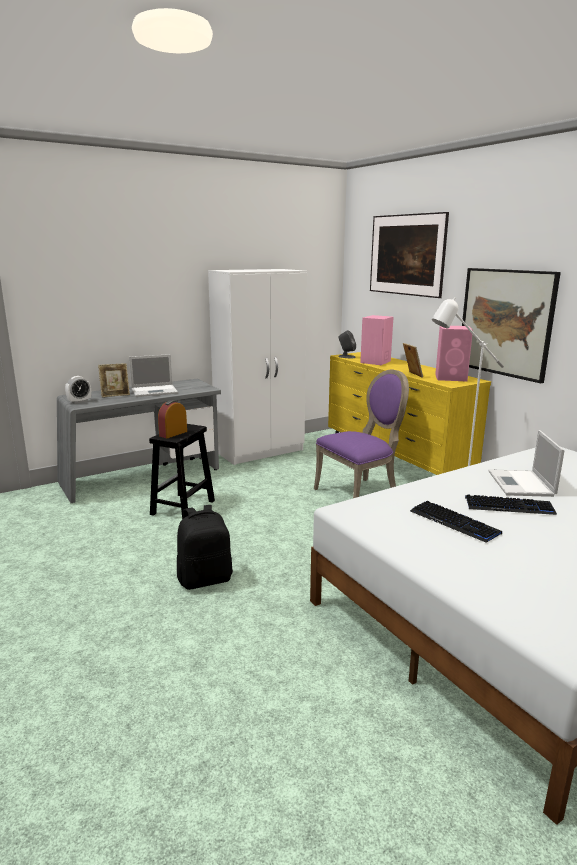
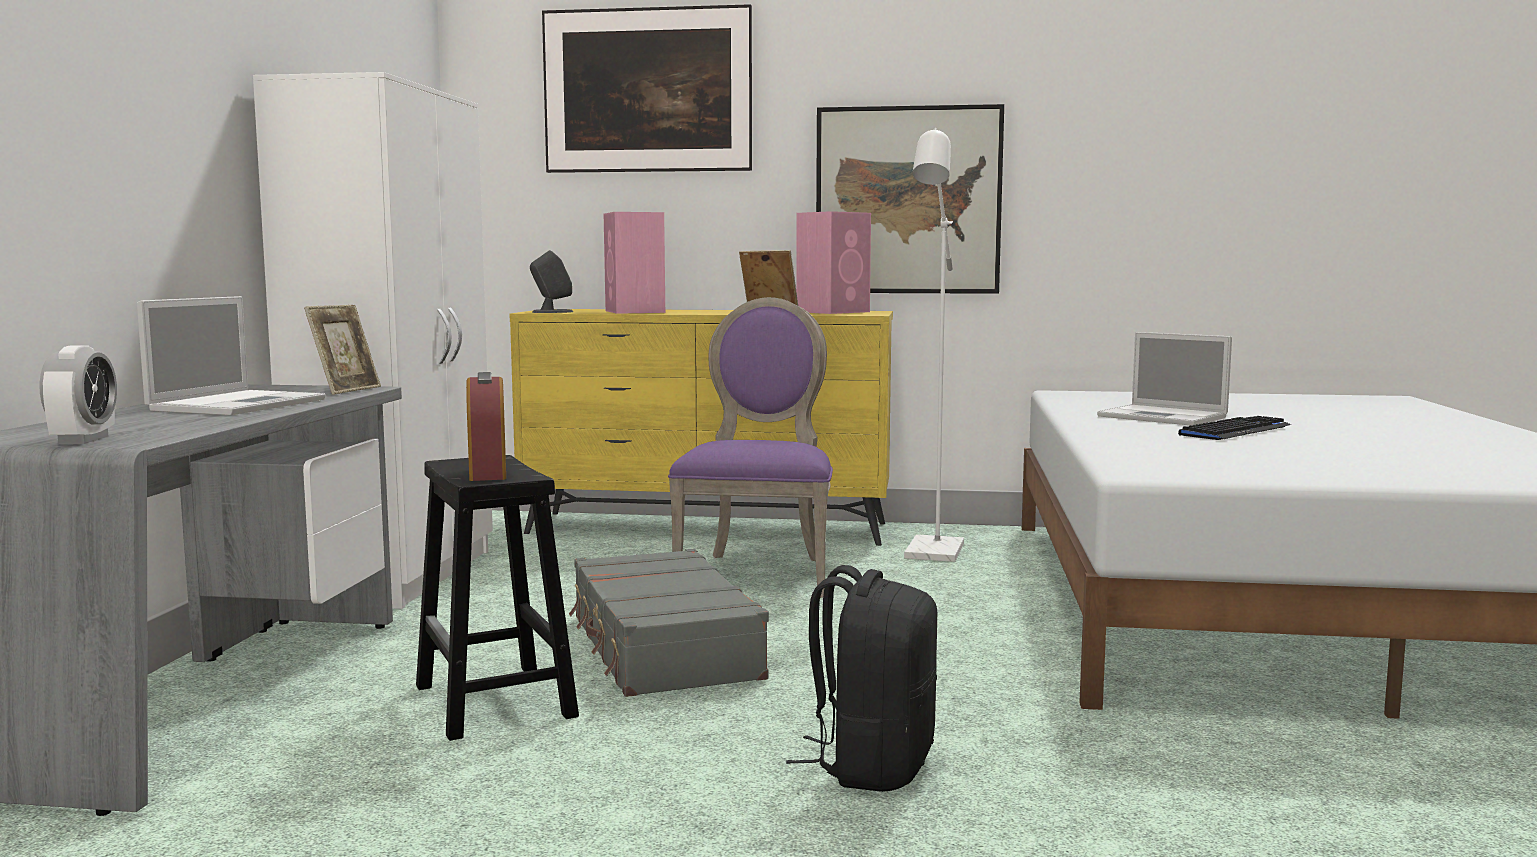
camera: 50 degrees left, 10 degrees down
(115, 395) = (145, 420): picture frame -> picture frame (346, 390)
(258, 510) = (662, 648): none -> grey suitcase
(454, 522) = (1261, 451): keyboard -> none

